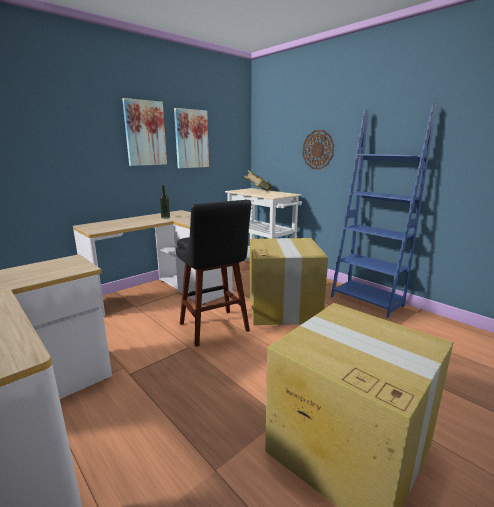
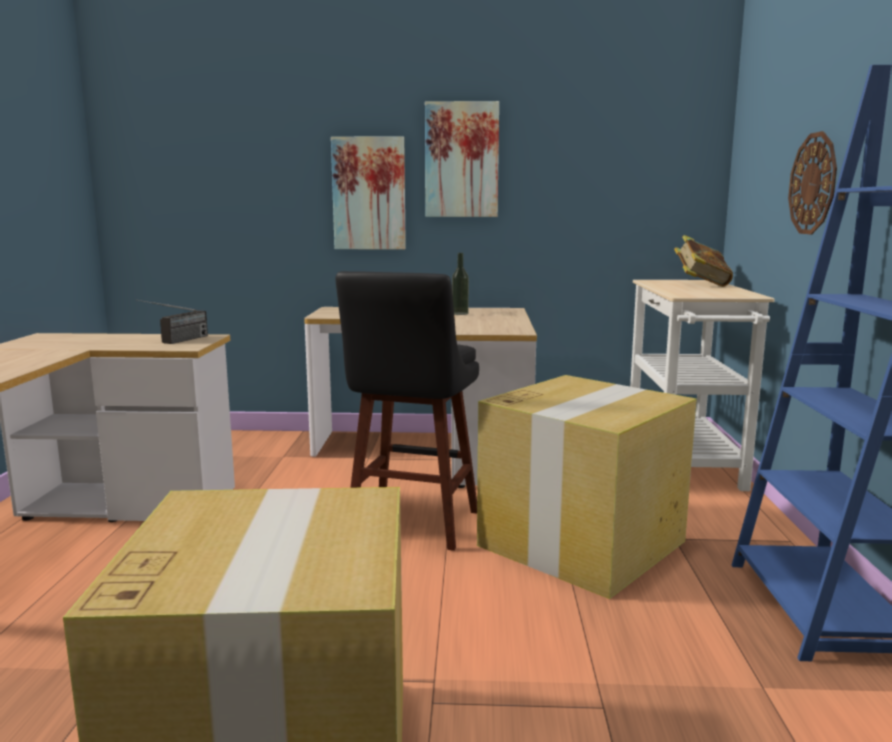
camera: 45 degrees right, 5 degrees down
(61, 267) = (176, 341): none -> radio
(191, 139) = (561, 169): picture -> picture (369, 194)

